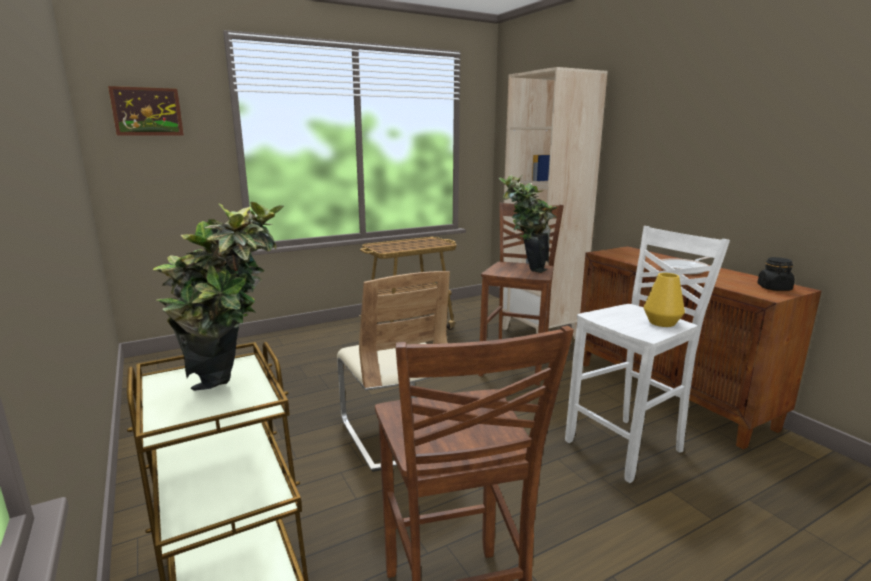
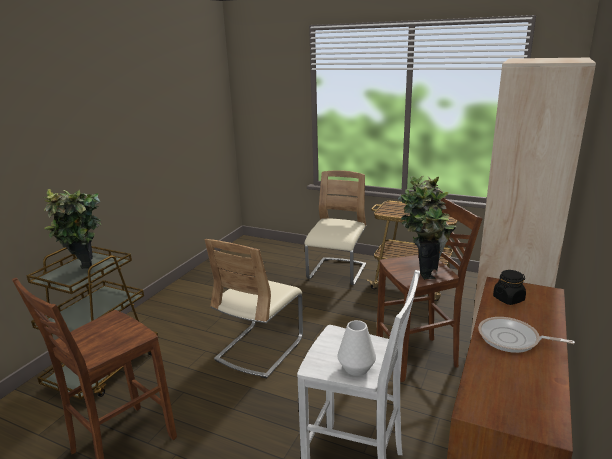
camera: 55 degrees right, 5 degrees up
(147, 111) = (263, 84): picture -> none
(330, 345) = (337, 273): none -> beige chair
(662, 322) = (356, 368): yellow vase -> white vase
(774, 288) = (518, 410): black jar -> black jar (508, 299)

